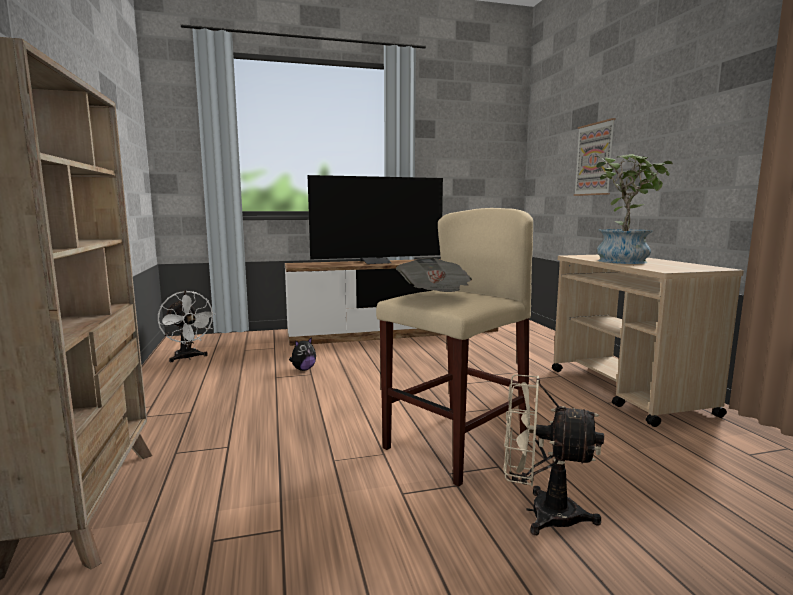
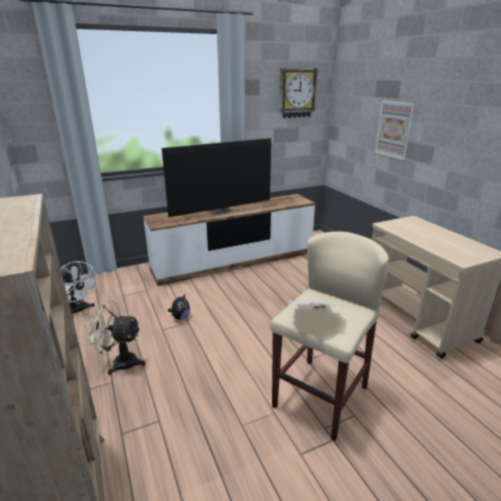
camera: 10 degrees left, 15 degrees up
(481, 138) = (297, 93): none -> wall clock
(541, 513) = (393, 459): beige fan -> beige fan (119, 362)
(624, 260) = (424, 236): potted plant -> none

